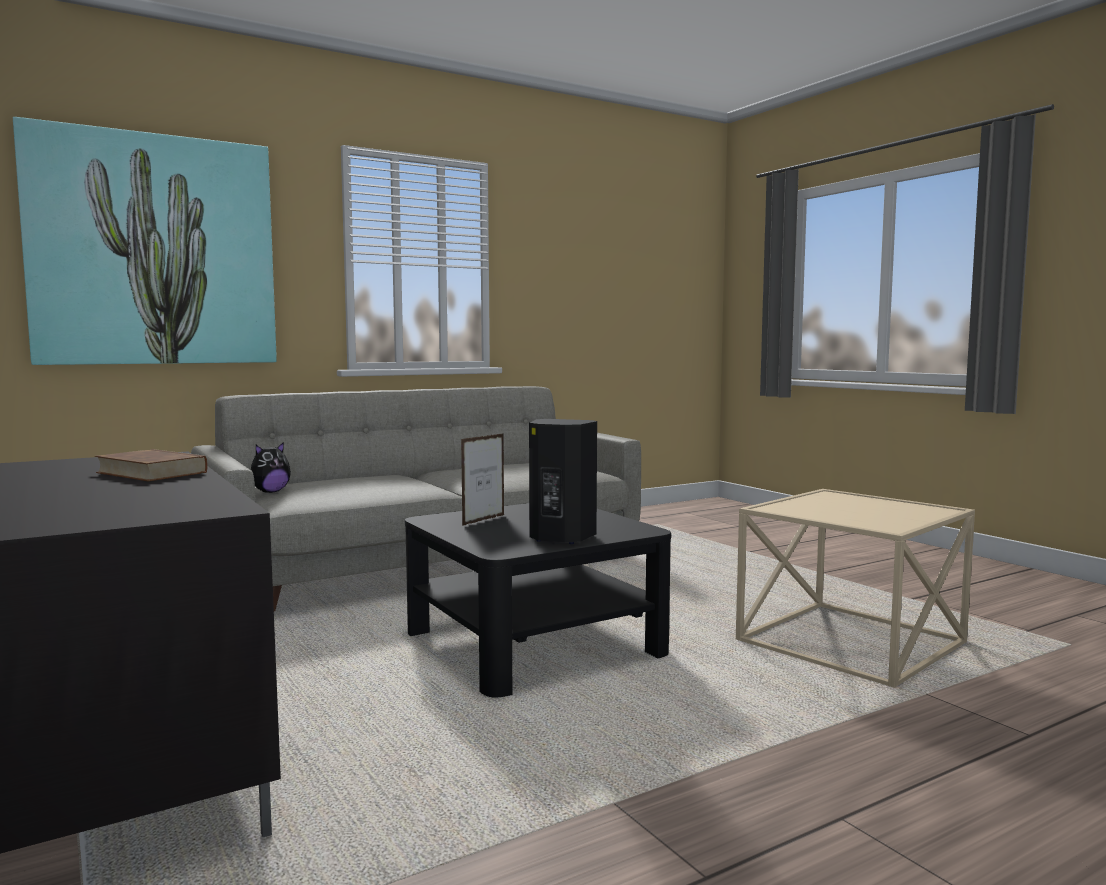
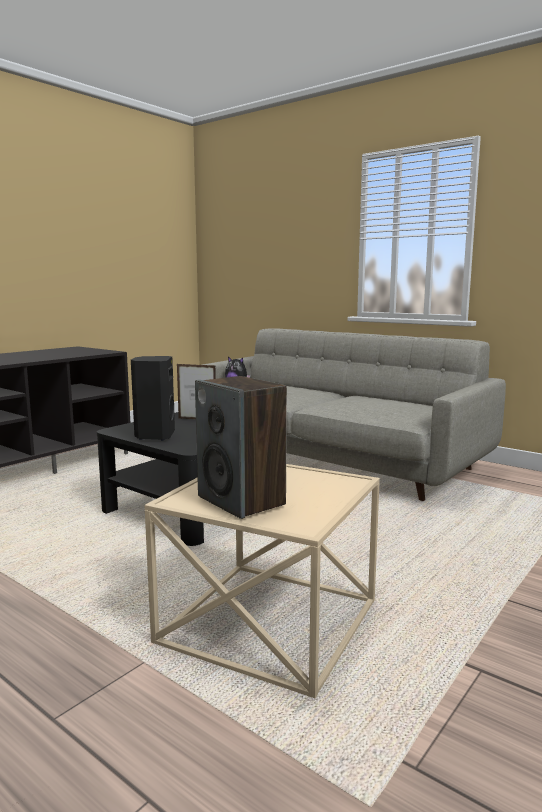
camera: 70 degrees right, 5 degrees up
(152, 472) = (54, 356): brown book -> none
(154, 251) = (265, 244): picture -> none
(888, 515) = (242, 501): none -> speaker

